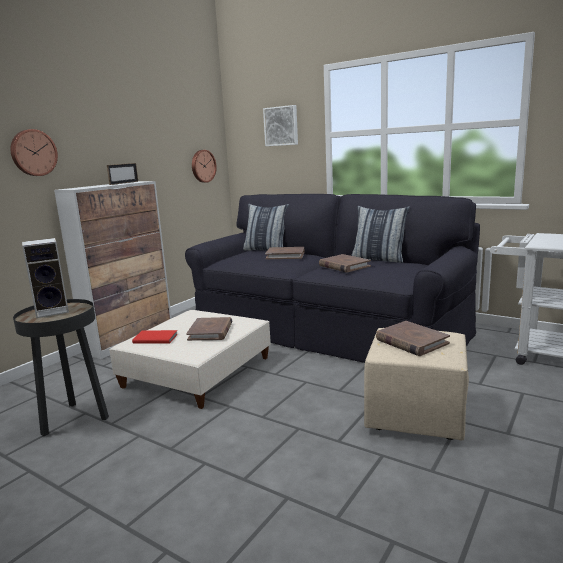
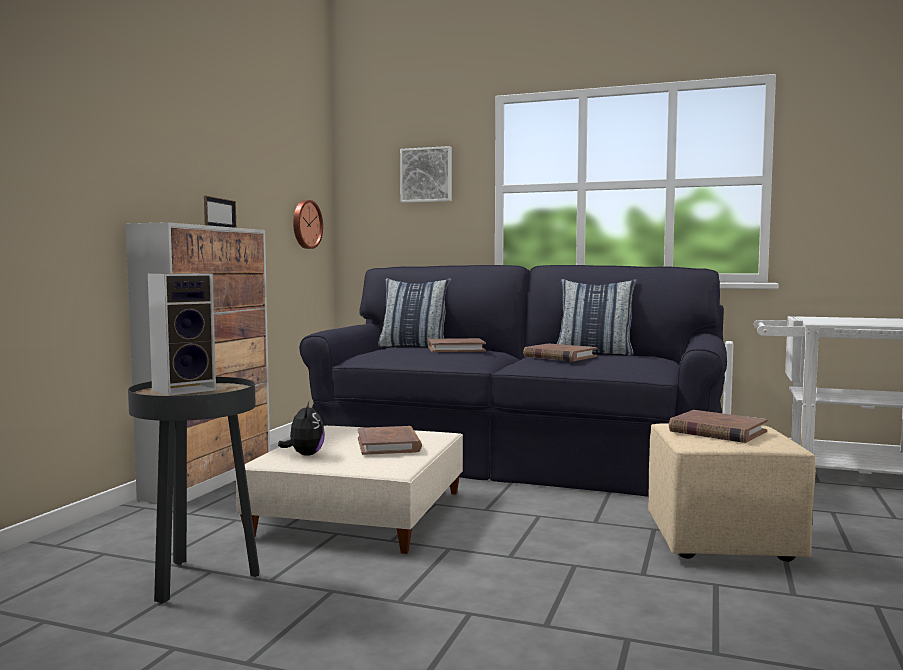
camera: 15 degrees left, 10 degrees down
(33, 153) = (103, 161): wall clock -> none
(155, 338) = (305, 455): red book -> plush toy

